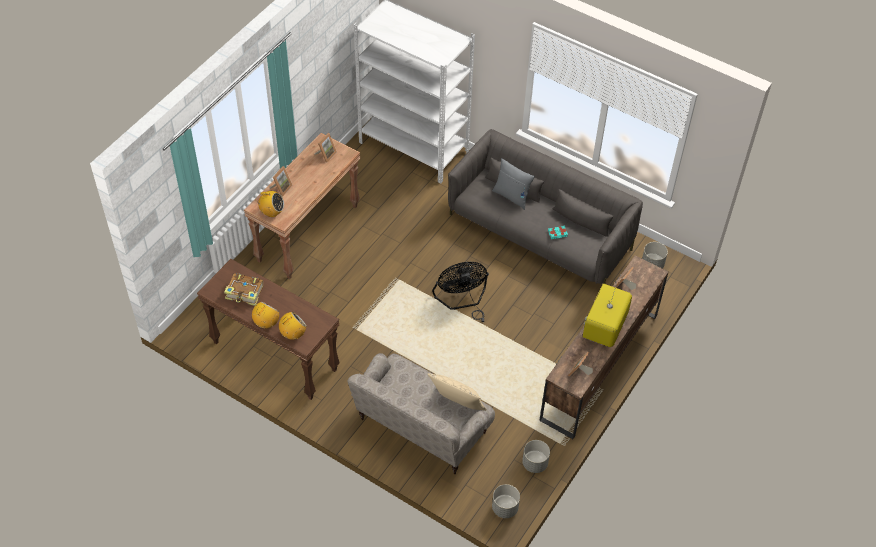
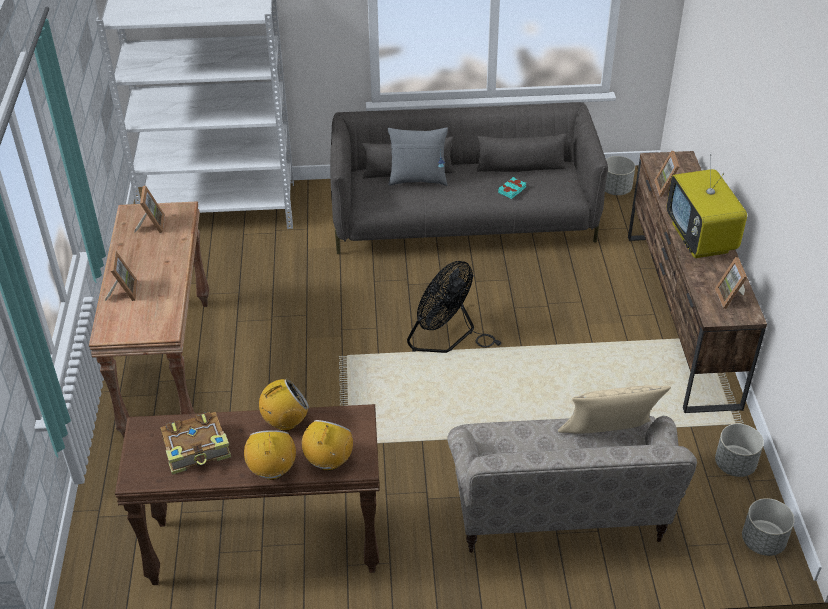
camera: 35 degrees left, 10 degrees down
(272, 212) = (137, 327): radio -> radio (285, 422)

